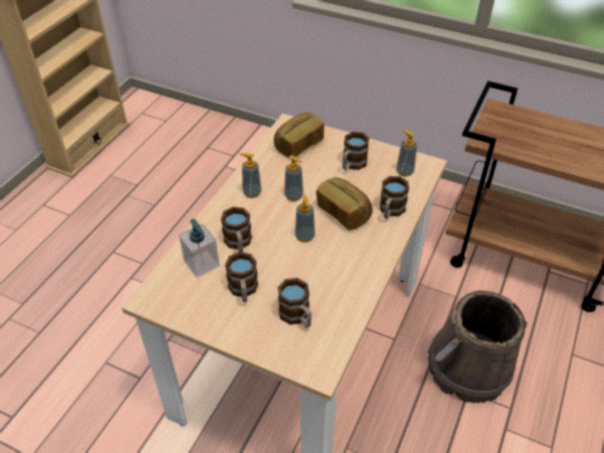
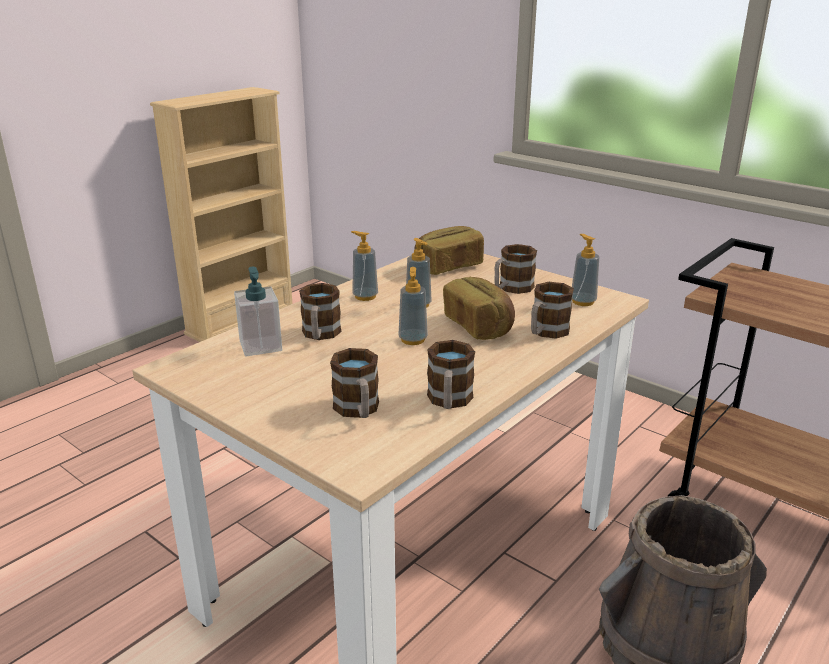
camera: 15 degrees right, 20 degrees down
(243, 290) = (299, 376): mug -> mug (449, 401)

